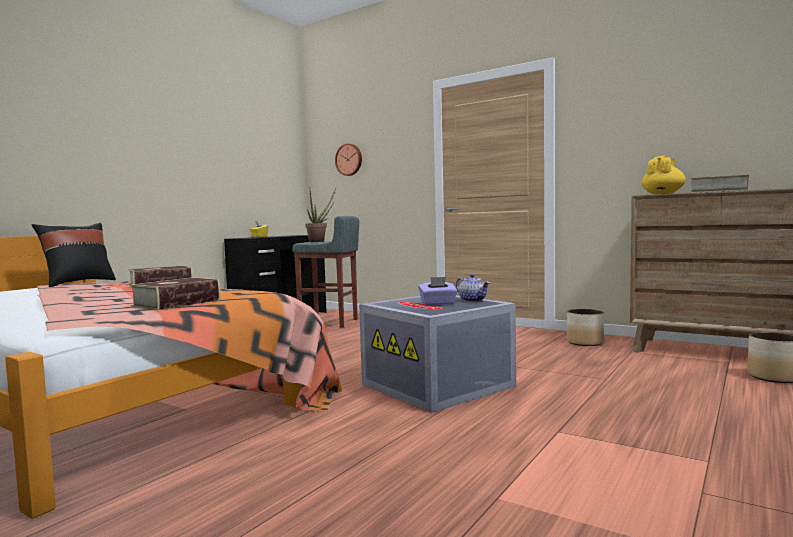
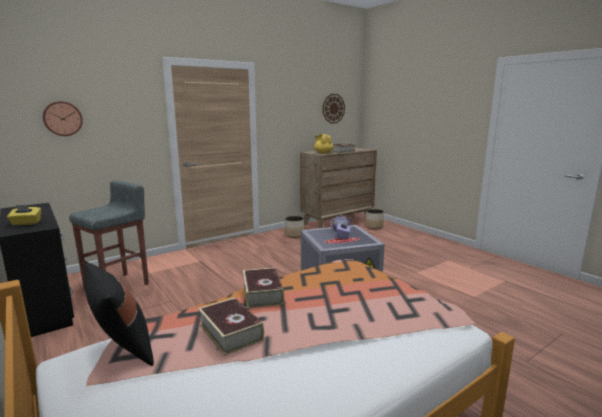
camera: 70 degrees left, 10 degrees up
(177, 303) = (381, 287): book -> book (230, 332)
(319, 241) = (96, 212): potted plant -> none
(745, 105) = (333, 108): none -> wall clock

